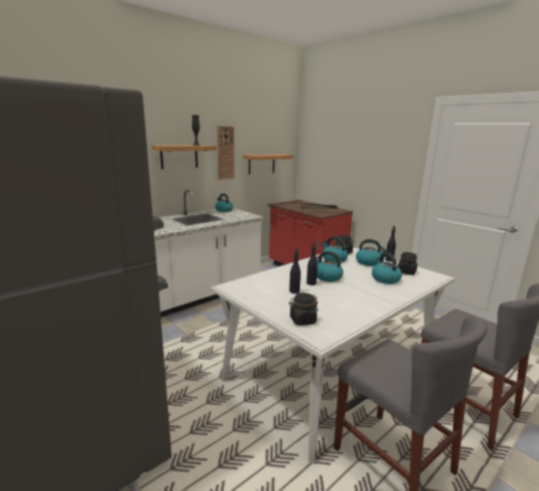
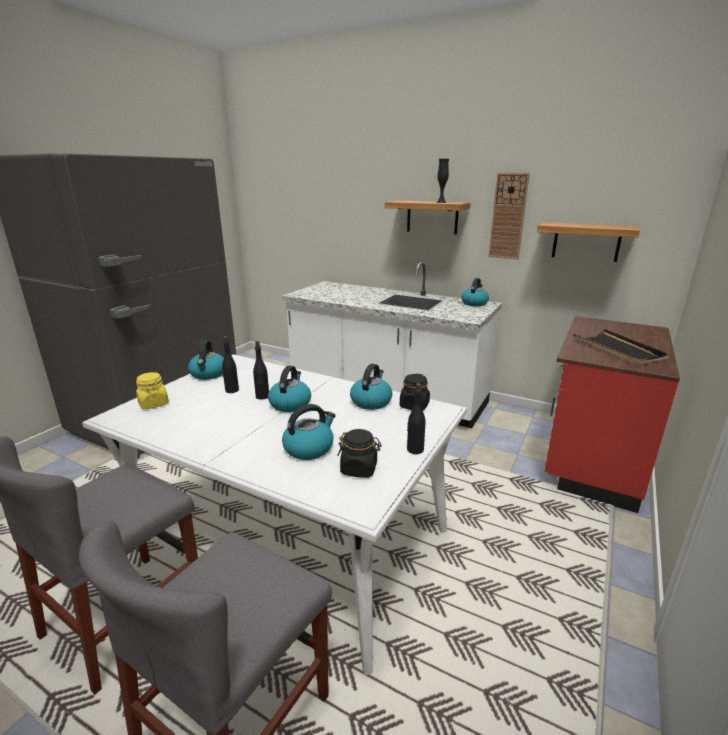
camera: 70 degrees right, 5 degrees up
(302, 320) = (153, 403): black jar -> yellow jar
(369, 262) = (382, 430): kettle -> kettle (209, 374)

